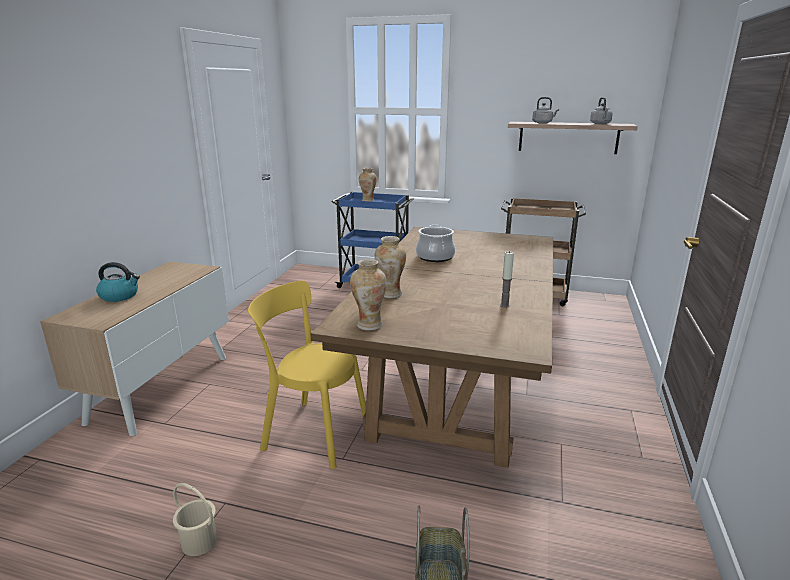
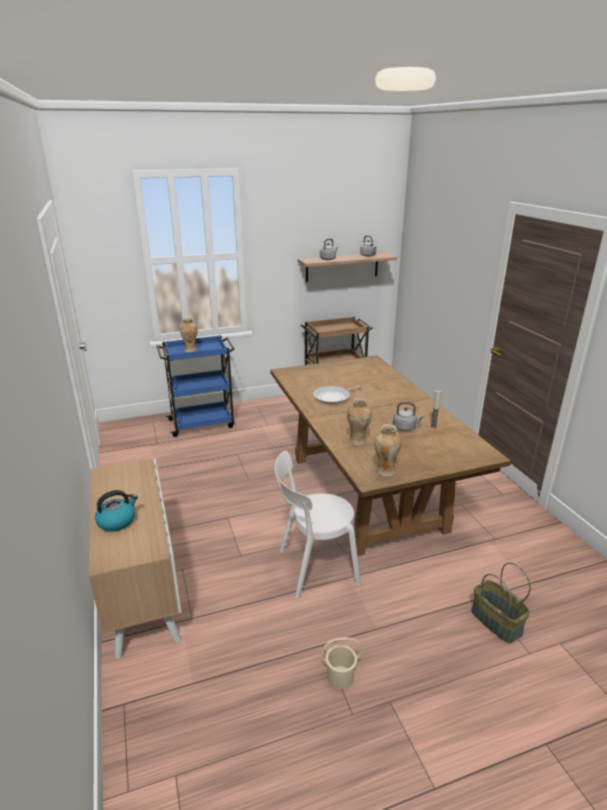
camera: 35 degrees left, 5 degrees up
(312, 432) = (314, 567): yellow chair -> white chair
(435, 257) = (333, 397): cooking pot -> frying pan
(467, 298) = (405, 427): none -> grey kettle

